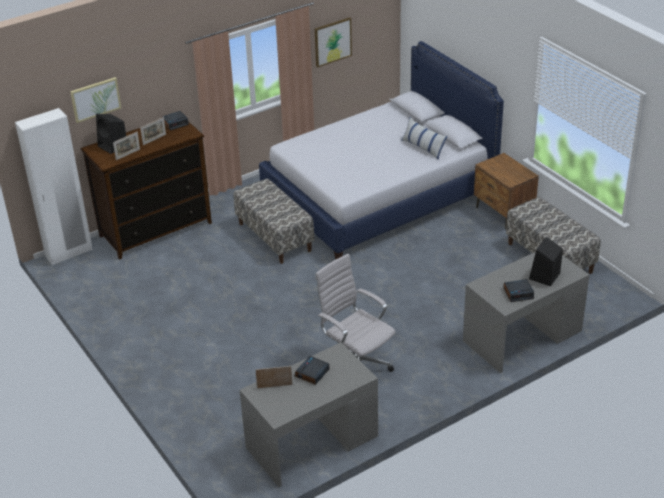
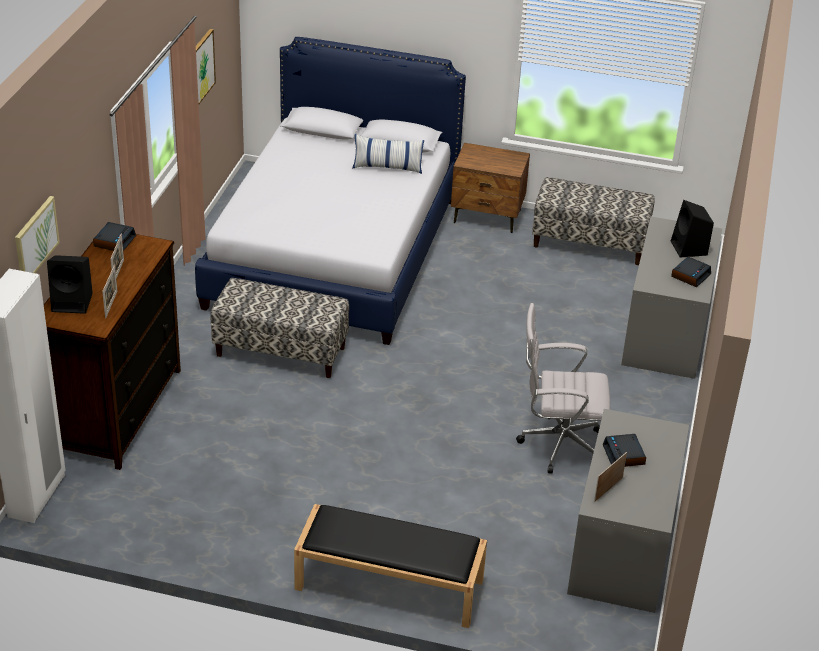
camera: 45 degrees left, 0 degrees up
(163, 386) = (388, 585): none -> black bench

